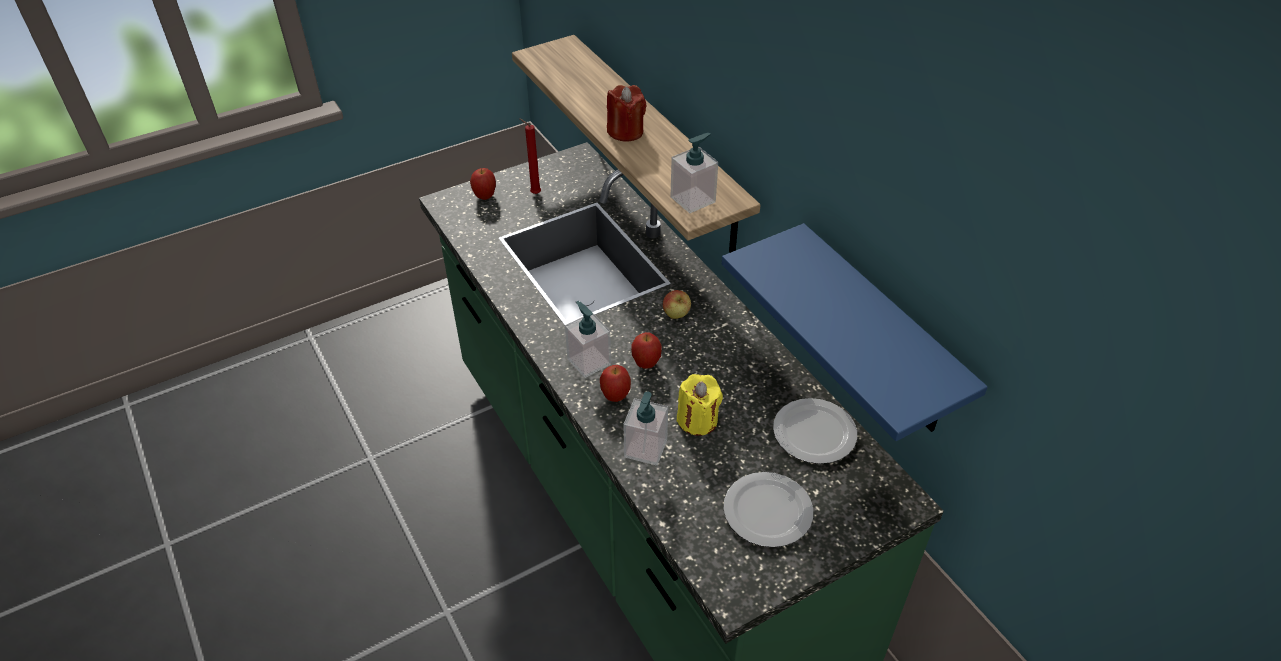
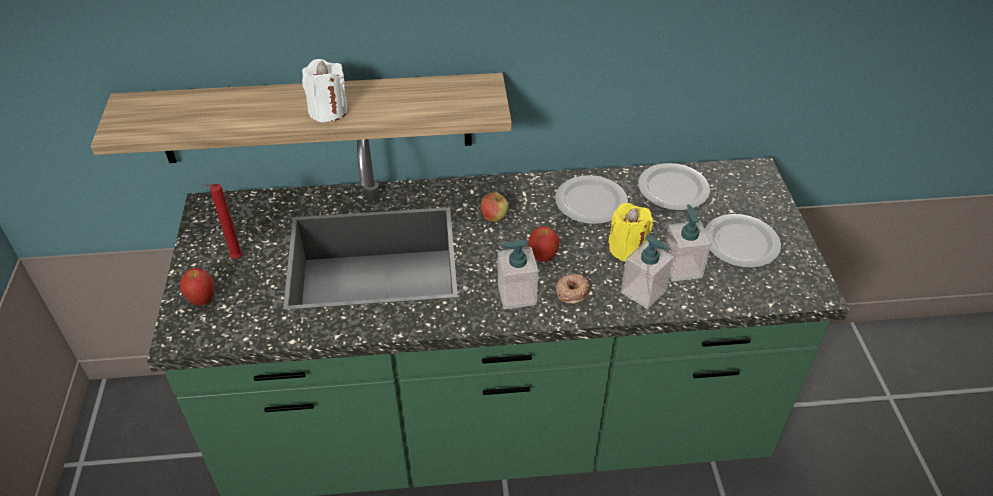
camera: 65 degrees left, 0 degrees up
(615, 396) = (572, 291): apple -> donut
(625, 131) = (328, 111): red candle -> white candle
(693, 199) = (468, 104): soap dispenser -> soap dispenser (682, 268)
(747, 375) = (591, 201): none -> plate
(879, 334) = (674, 81): blue shelf -> none

